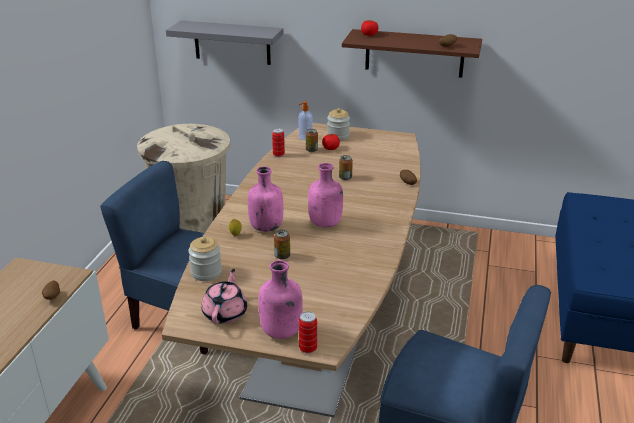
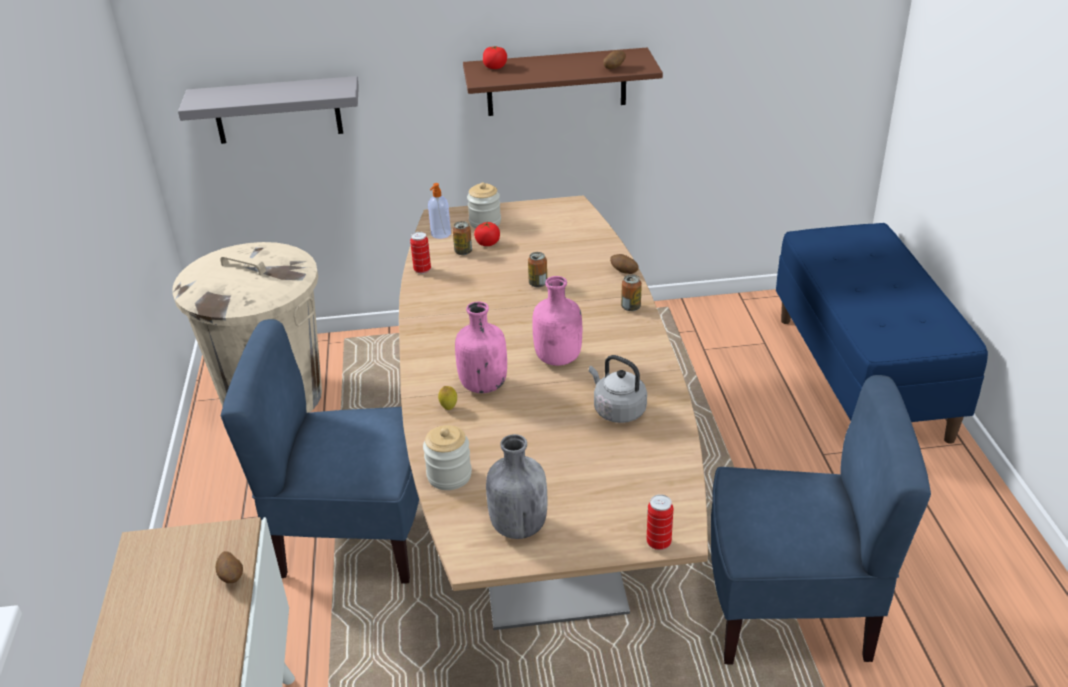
camera: 20 degrees left, 5 degrees up
(225, 312) = (517, 526): pink teapot -> grey bottle
(281, 332) = (609, 530): pink bottle -> none
(282, 256) = (534, 422): can -> can (631, 307)
(341, 263) = (617, 410): none -> grey kettle

